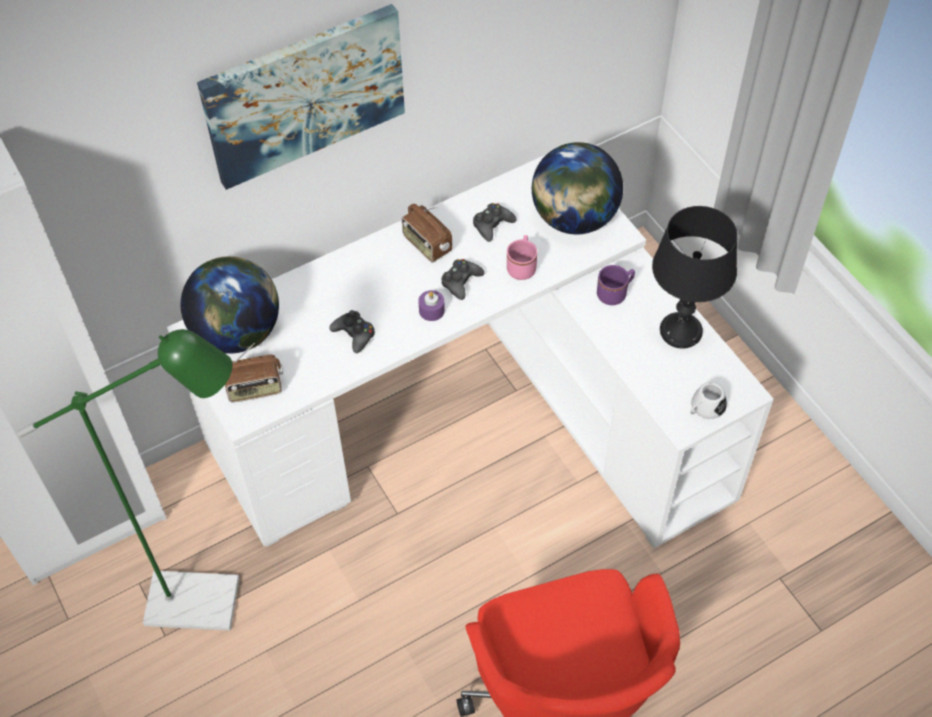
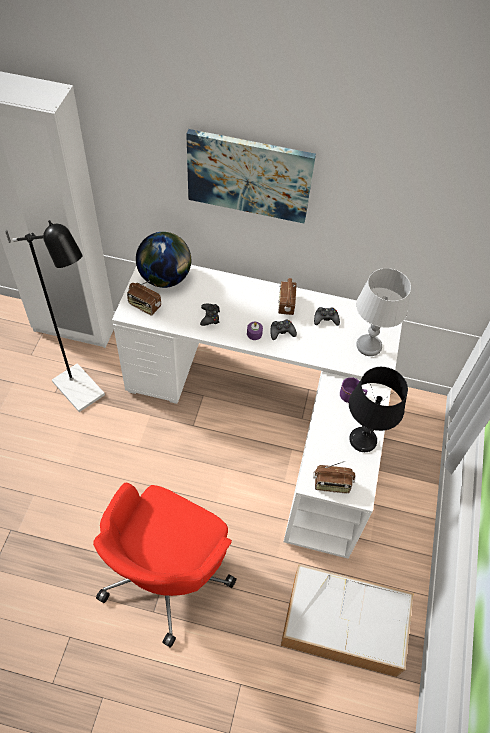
camera: 40 degrees right, 0 degrees up
(210, 602) = (84, 394): green floor lamp -> black floor lamp
(522, 266) = (318, 347): pink mug -> none
(574, 218) = (368, 346): globe -> grey table lamp
(704, 408) = (331, 485): white mug -> radio
(803, 577) = (341, 624): none -> storage box

